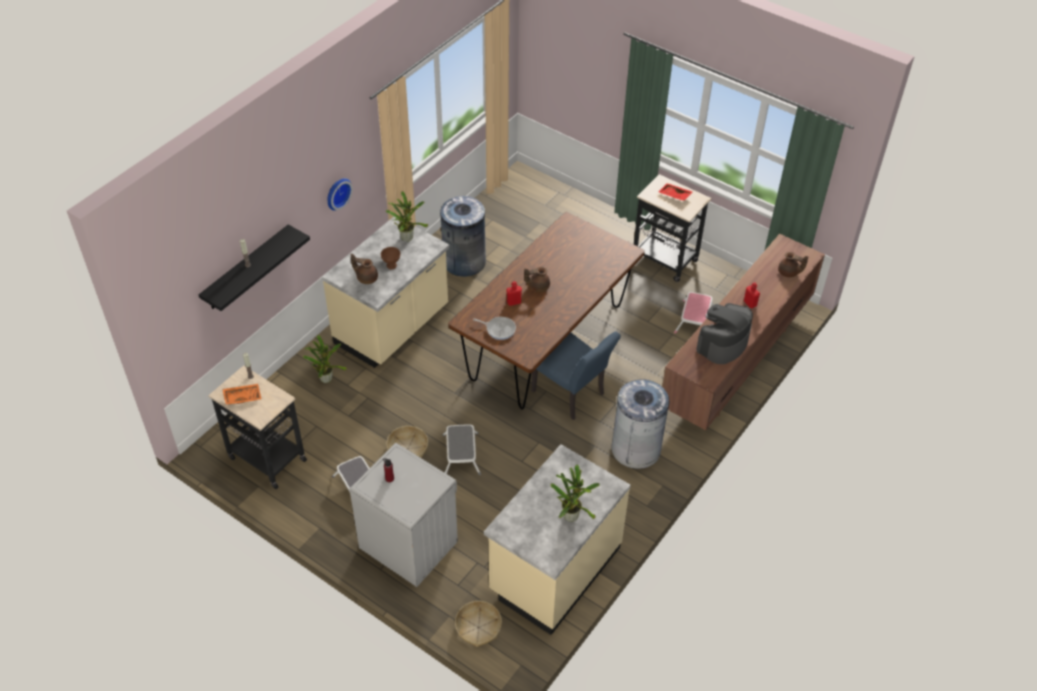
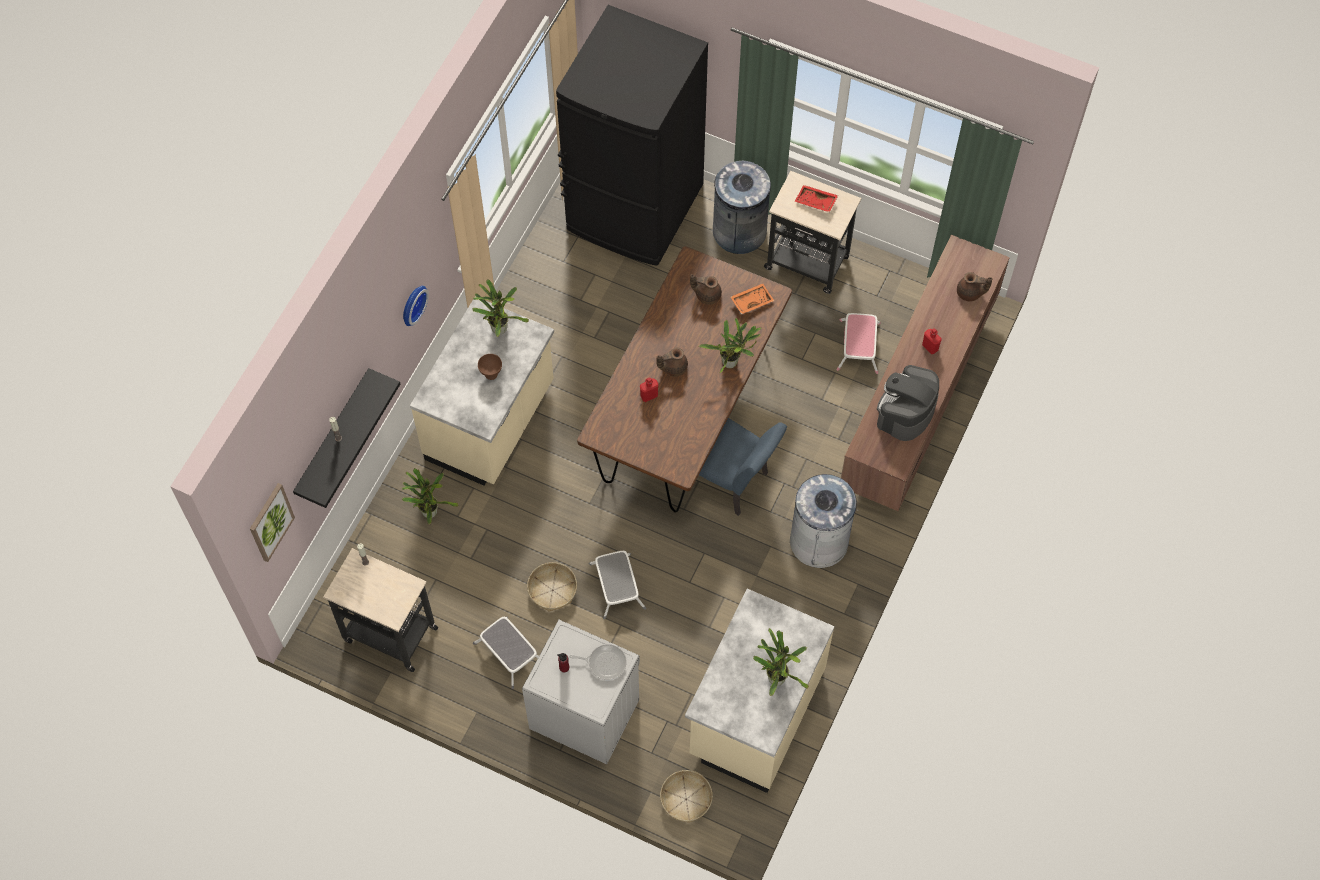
camera: 10 degrees left, 15 degrees up
(171, 310) = (270, 522): none -> picture
(242, 397) = (364, 591): orange tray -> orange tray (751, 301)
(366, 278) = (465, 398): brown teapot -> brown teapot (707, 295)
(464, 262) = (557, 309): grey trash can -> grey trash can (739, 232)
(499, 329) = (640, 438): frying pan -> frying pan (605, 663)
(539, 208) = (634, 207): none -> black fridge
(586, 290) = (732, 362): none -> potted plant

